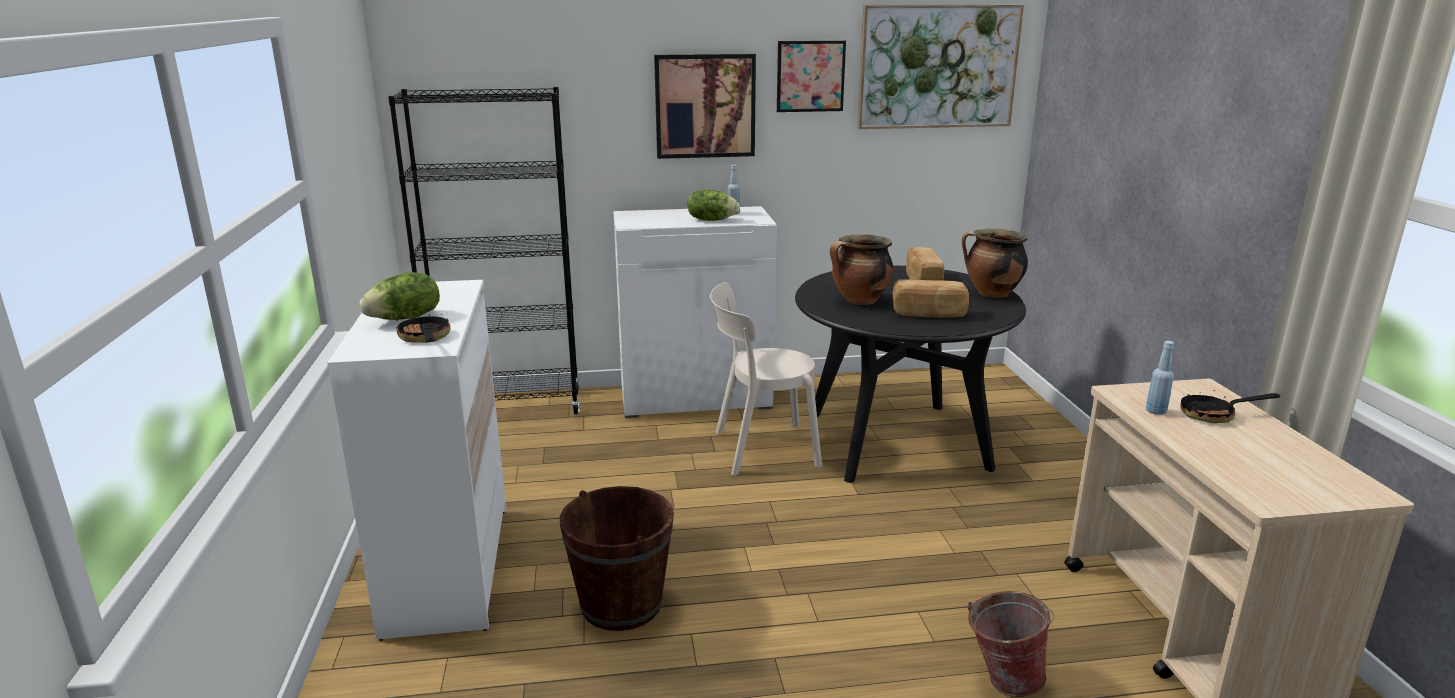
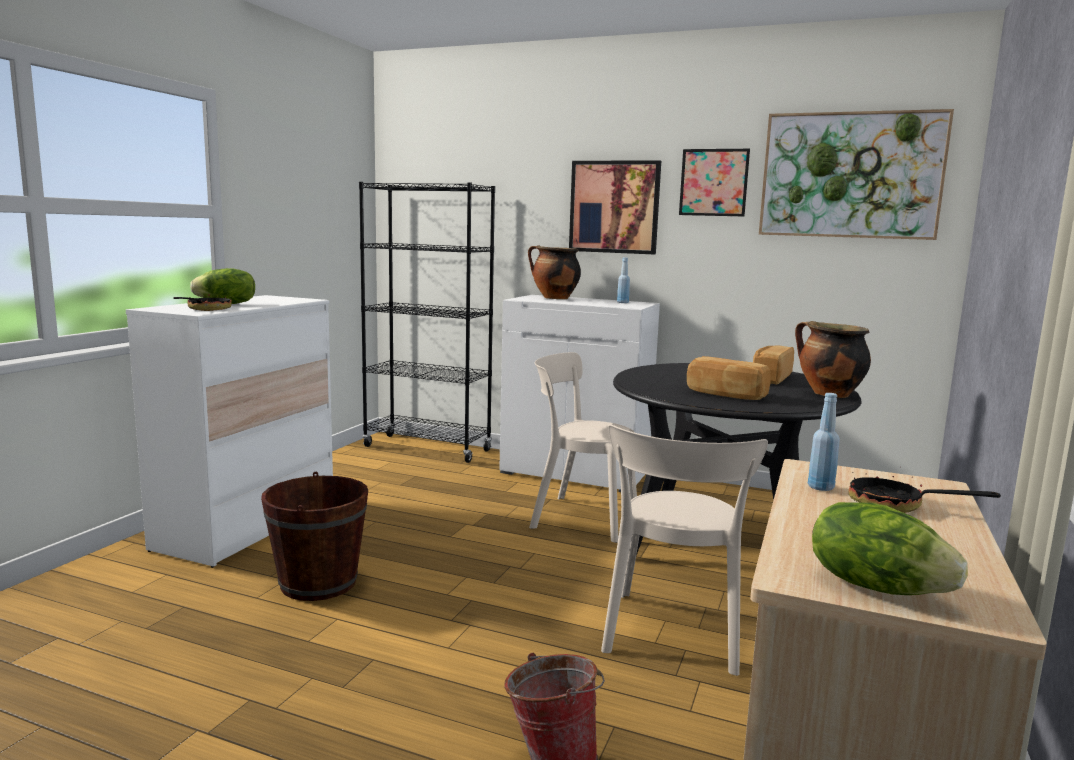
camera: 30 degrees right, 10 degrees down
(711, 220) = (593, 303): lettuce -> lettuce (876, 586)
(859, 301) = (675, 379): cooking pot -> cooking pot (554, 298)
(959, 542) = (673, 635): none -> beige chair

